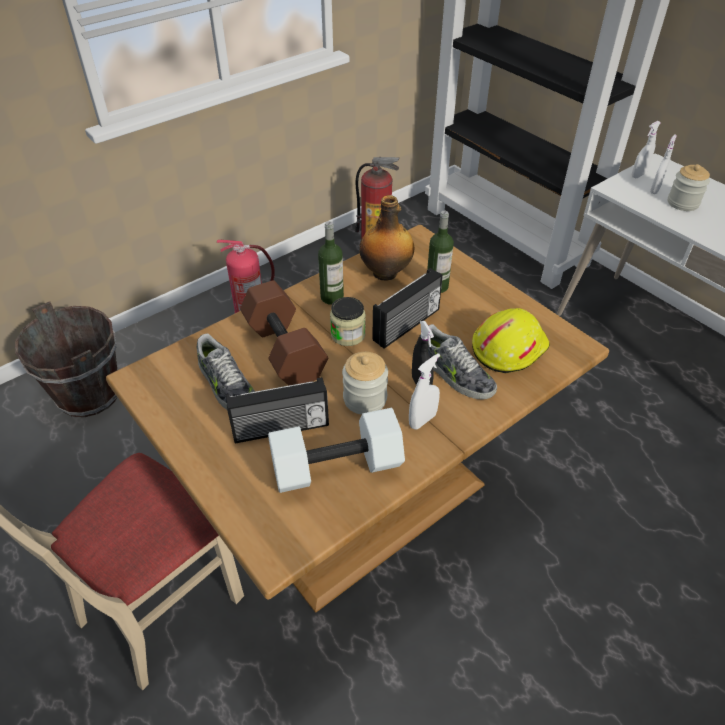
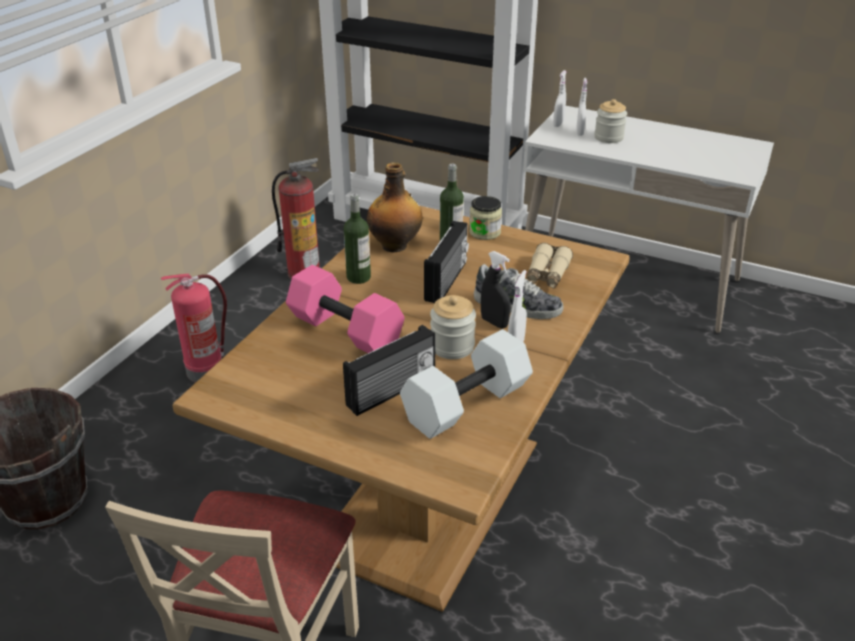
camera: 25 degrees left, 10 degrees down
(226, 386) = (311, 374): shoe -> none
(286, 350) = (347, 330): brown dumbbell -> pink dumbbell
(348, 334) = (397, 302): jar -> jar (485, 232)
(508, 347) = (547, 274): yellow hard hat -> beige binoculars

